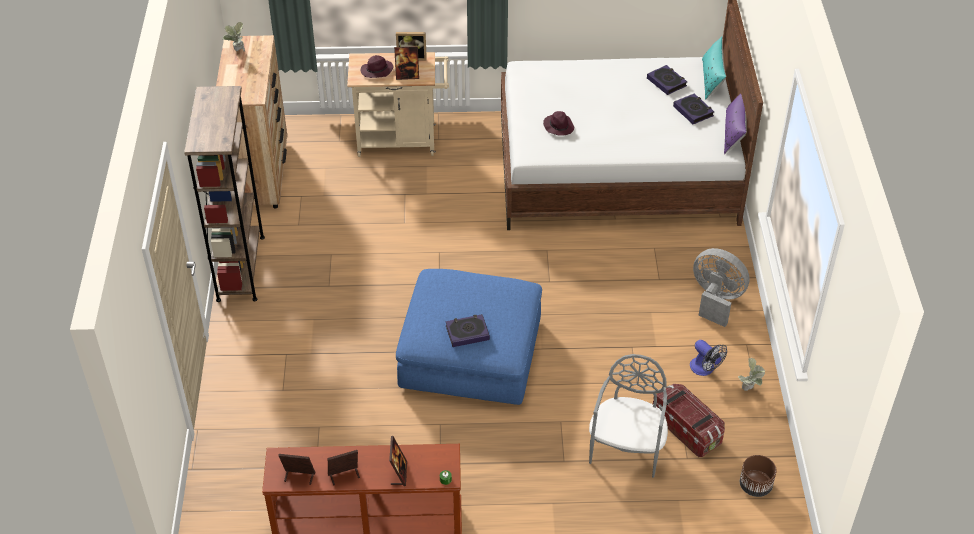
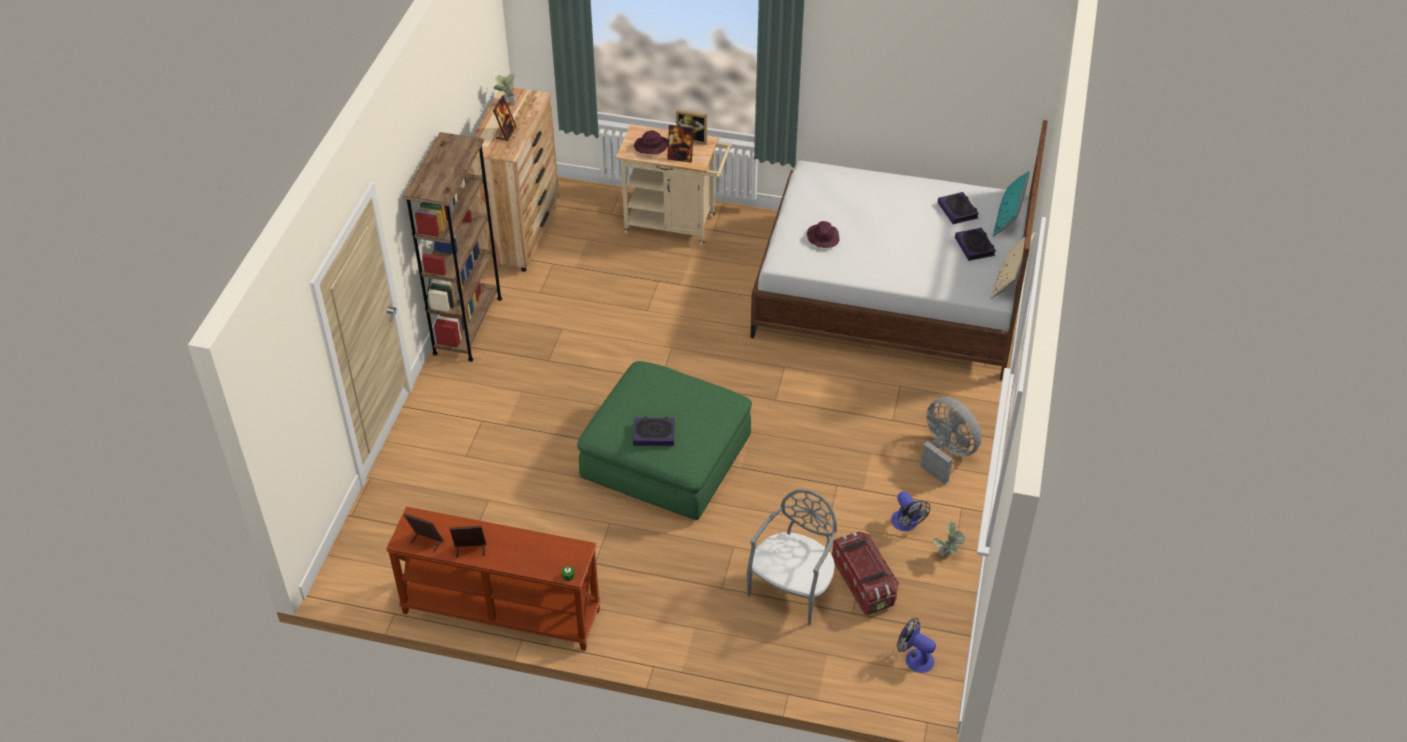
camera: 15 degrees right, 0 degrees up
(399, 473) = (524, 560): picture frame -> picture frame (506, 133)
(470, 354) = (666, 458): blue ottoman -> green ottoman
(734, 132) = (1010, 277): purple pillow -> beige pillow
(755, 486) = (914, 658): brown planter -> fan

